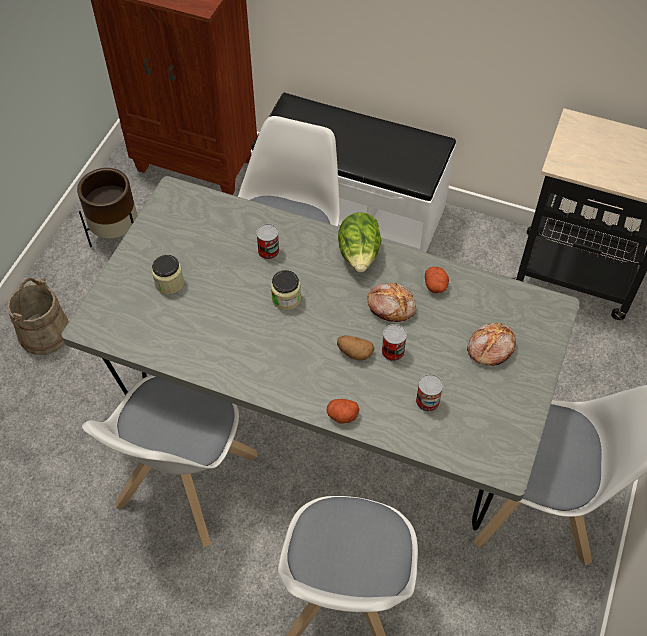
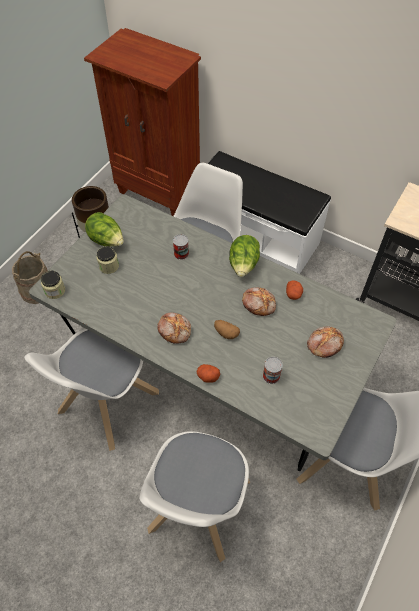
camera: 10 degrees right, 0 degrees up
(158, 247) = (107, 240): none -> lettuce
(283, 359) = (175, 330): none -> bread
(286, 299) = (186, 288): jar -> jar (55, 291)
(393, 351) = (253, 336): can -> none

